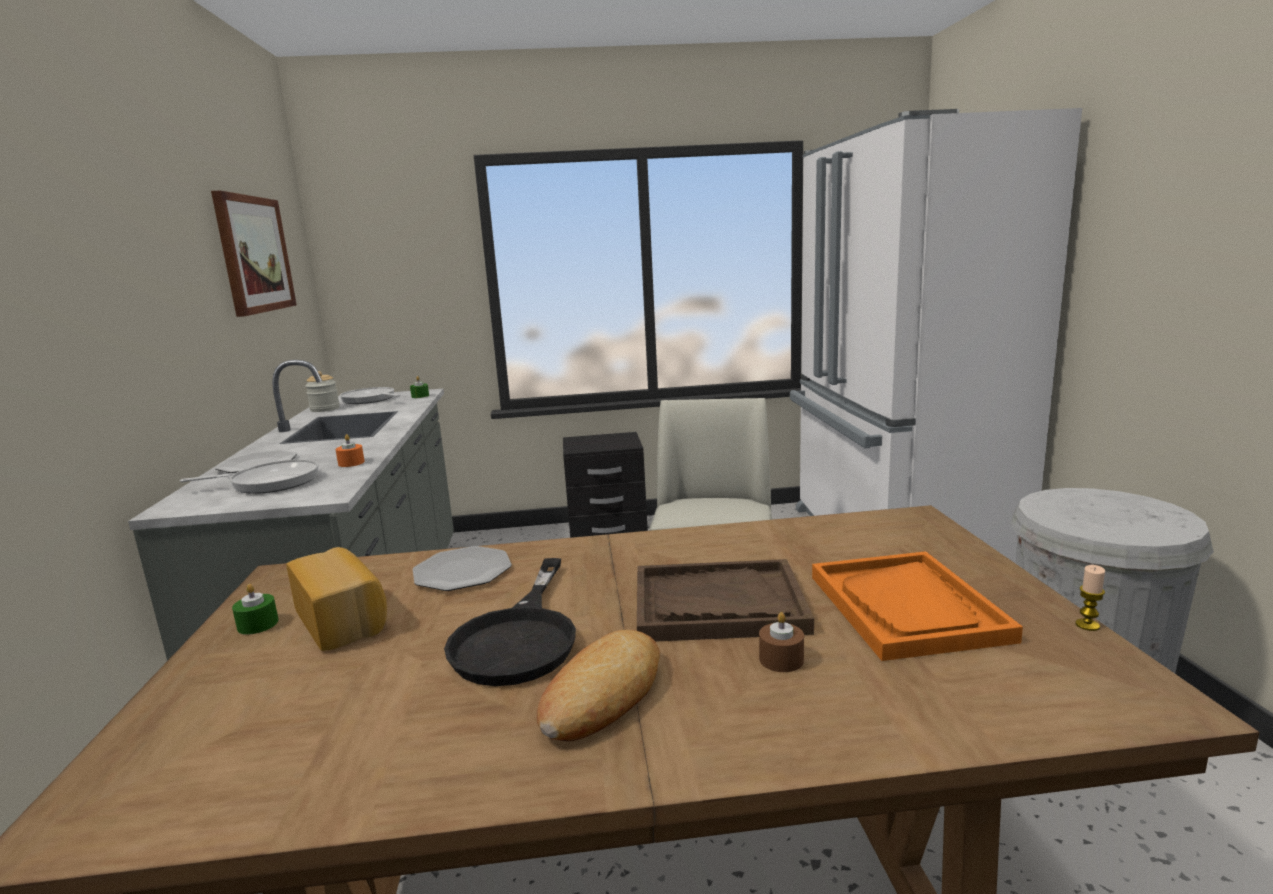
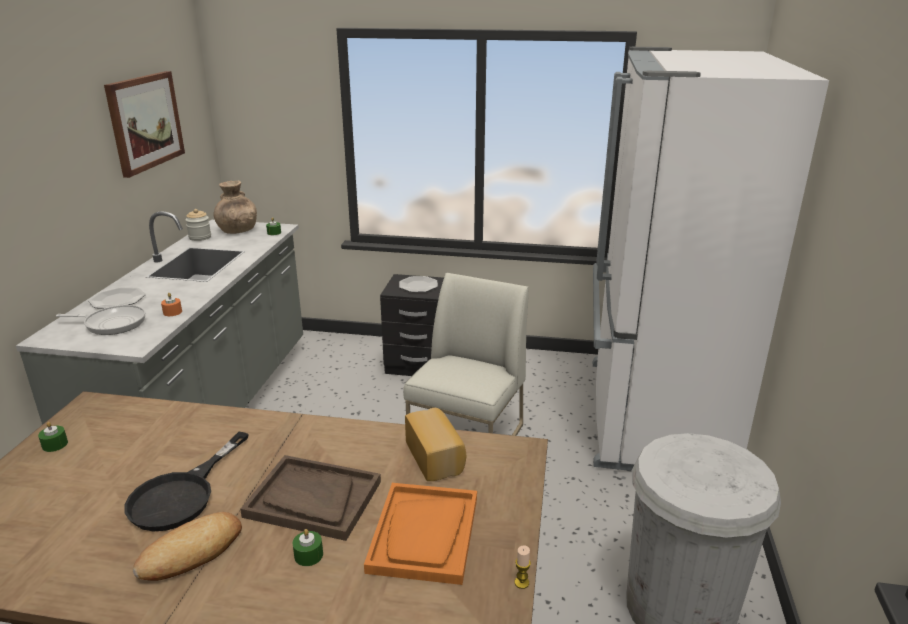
camera: 15 degrees right, 10 degrees up
(343, 620) = (100, 453): bread -> bread (436, 457)
(370, 399) = (237, 230): frying pan -> brown vase
(462, 571) = (190, 427): plate -> plate (418, 285)
(781, 659) = (308, 555): brown candle -> green candle

